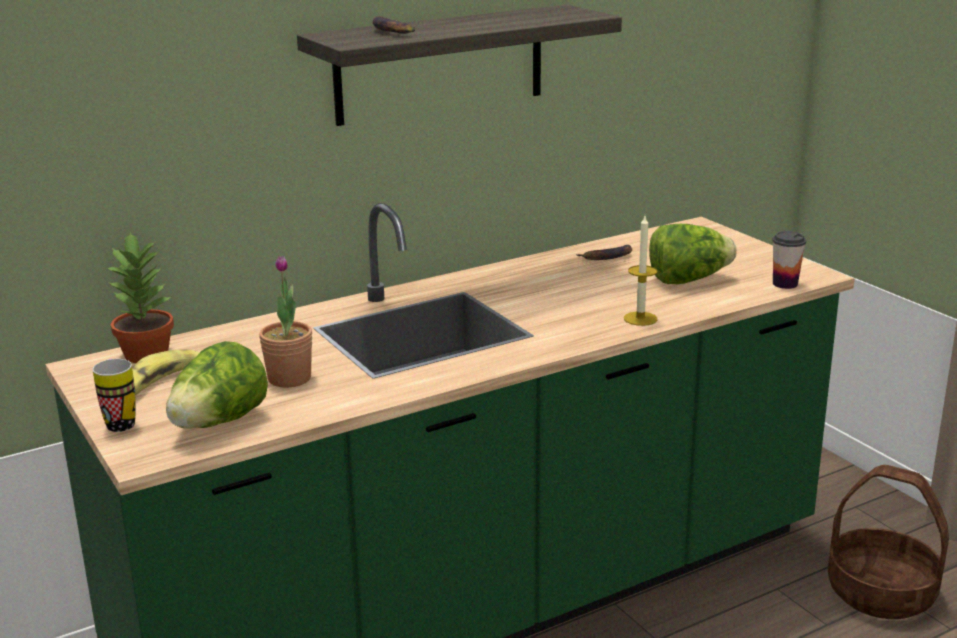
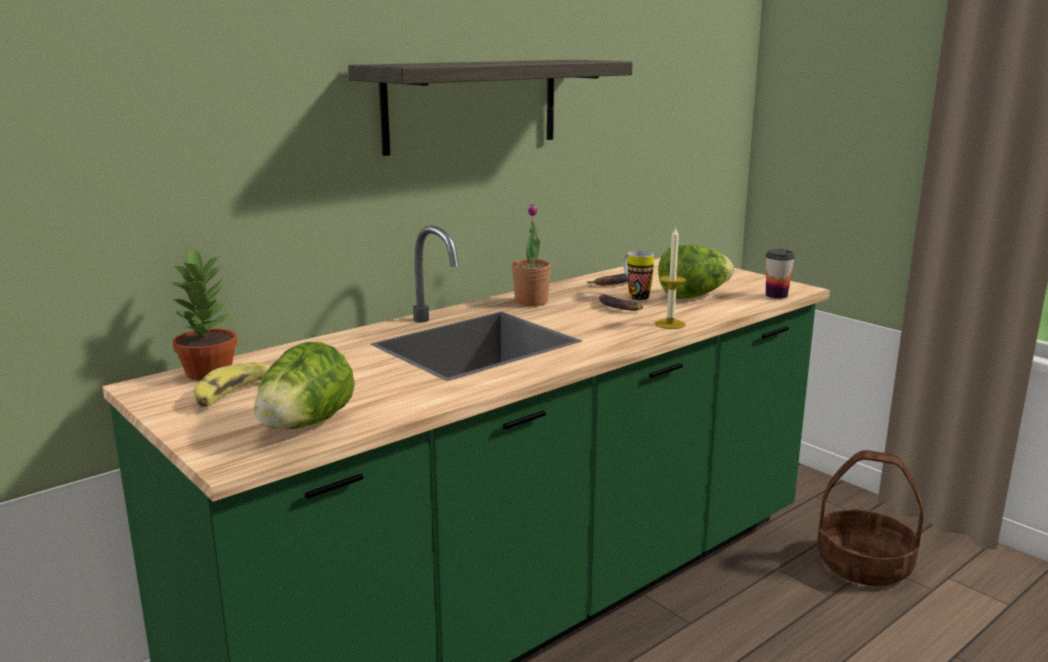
camera: 10 degrees left, 5 degrees down
(120, 421) = (197, 430): mug -> mug (635, 296)
(289, 378) = (363, 385): potted plant -> potted plant (531, 302)
(393, 31) = (439, 63): banana -> banana (618, 307)

